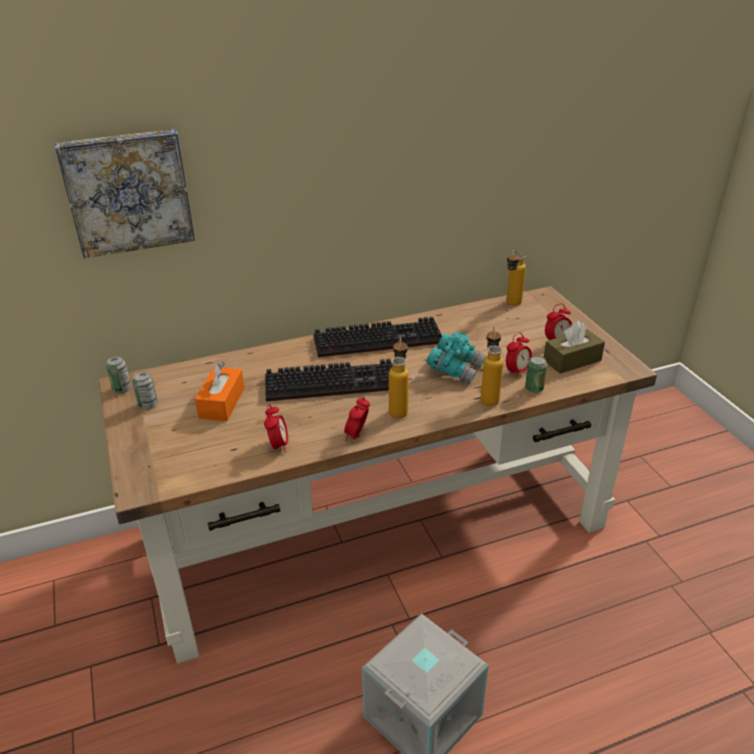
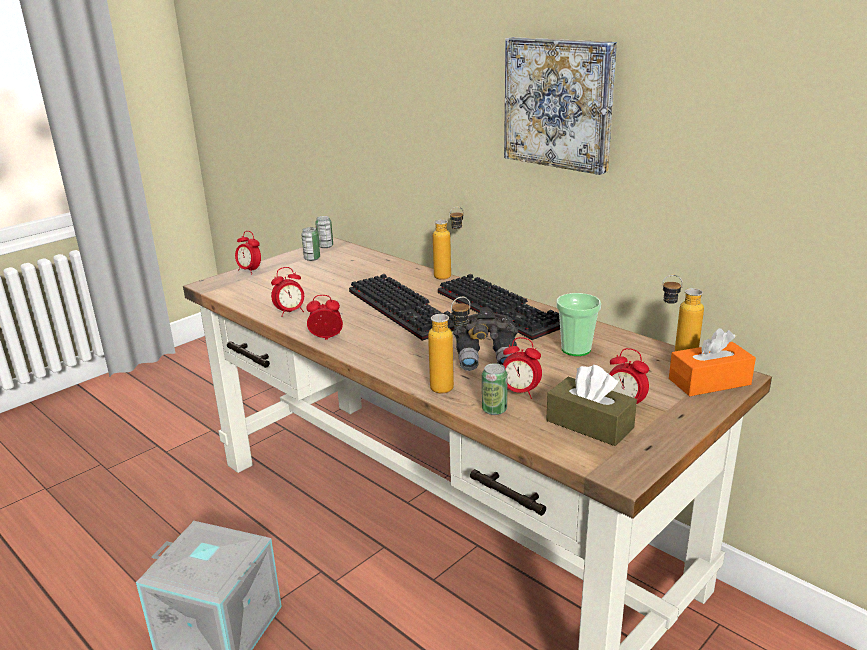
camera: 65 degrees right, 10 degrees down
(128, 192) = (365, 81): picture -> picture (560, 103)
(132, 453) = (250, 271): none -> alarm clock
(222, 403) = (334, 279): orange tissue box -> orange tissue box (709, 382)
(399, 408) = (386, 346): bottle -> bottle (449, 275)
(455, 369) = (486, 357): turquoise binoculars -> grey binoculars
(470, 332) = (576, 349): none -> cup

